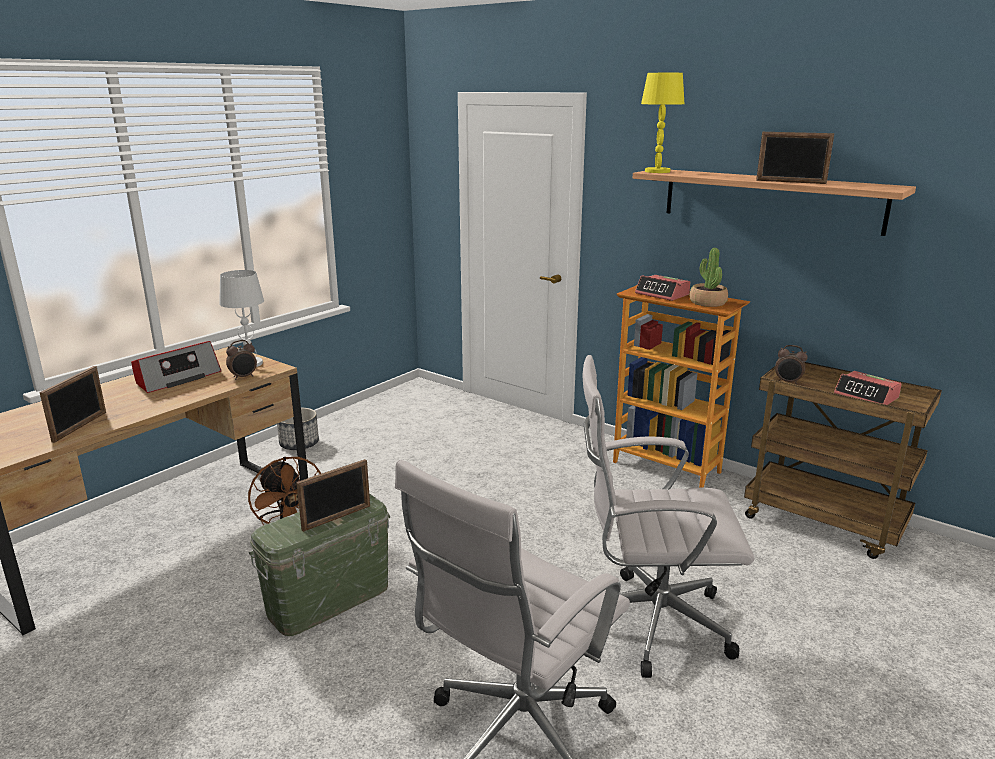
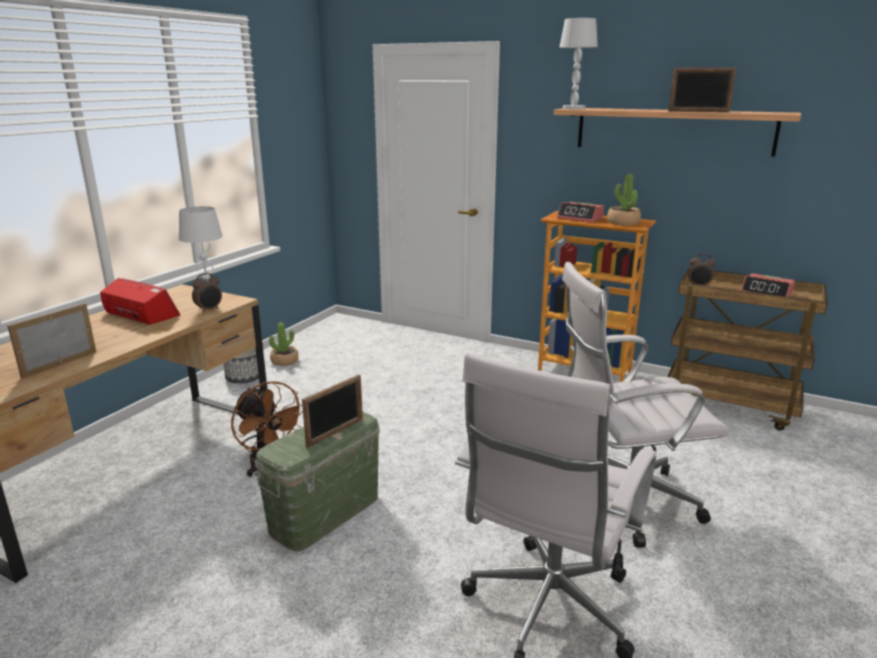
camera: 10 degrees left, 0 degrees up
(80, 426) = (59, 364): picture frame -> picture frame turned 150 degrees counterclockwise
(177, 378) = (141, 314): radio -> radio turned 90 degrees counterclockwise
(345, 428) = (284, 361): none -> potted plant
(657, 171) = (574, 108): yellow table lamp -> white table lamp

